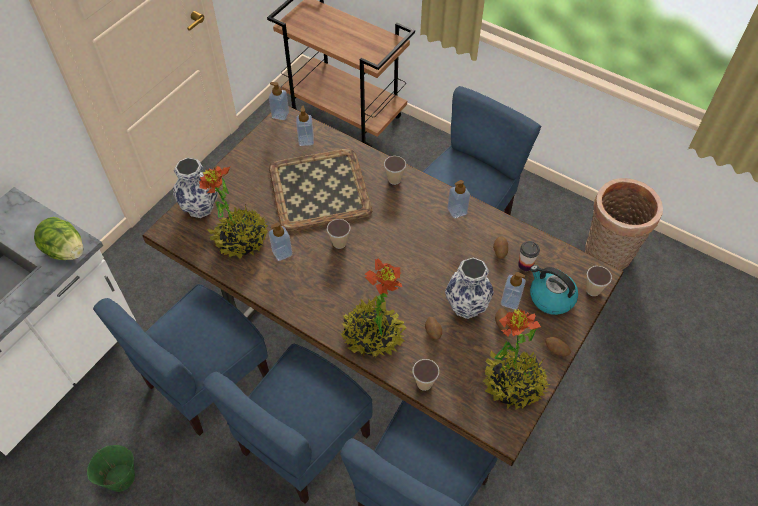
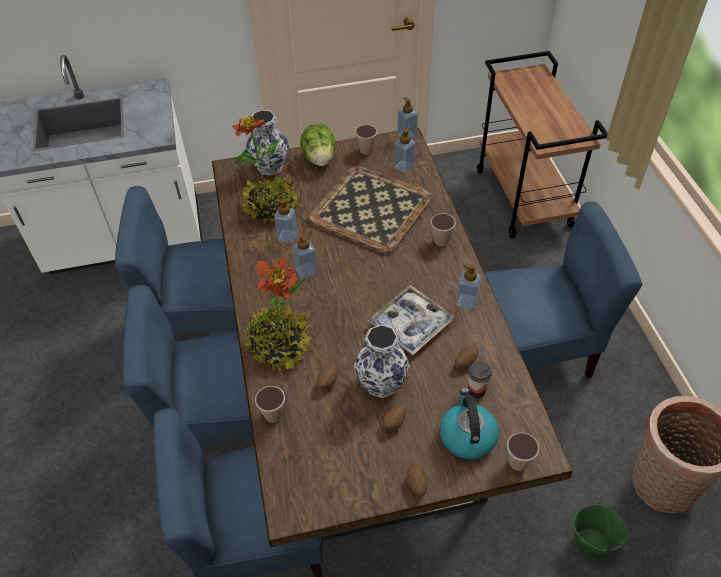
camera: 45 degrees right, 5 degrees down
(65, 250) = (148, 136): lettuce -> lettuce (320, 159)
(120, 478) = (89, 344): green bucket -> green bucket (591, 543)
(339, 243) = (338, 259): cup -> cup (366, 150)
(440, 253) = (411, 324): none -> tray
(510, 301) = (425, 409): soap dispenser -> soap dispenser (306, 271)
(513, 383) = (344, 478): potted plant -> none

